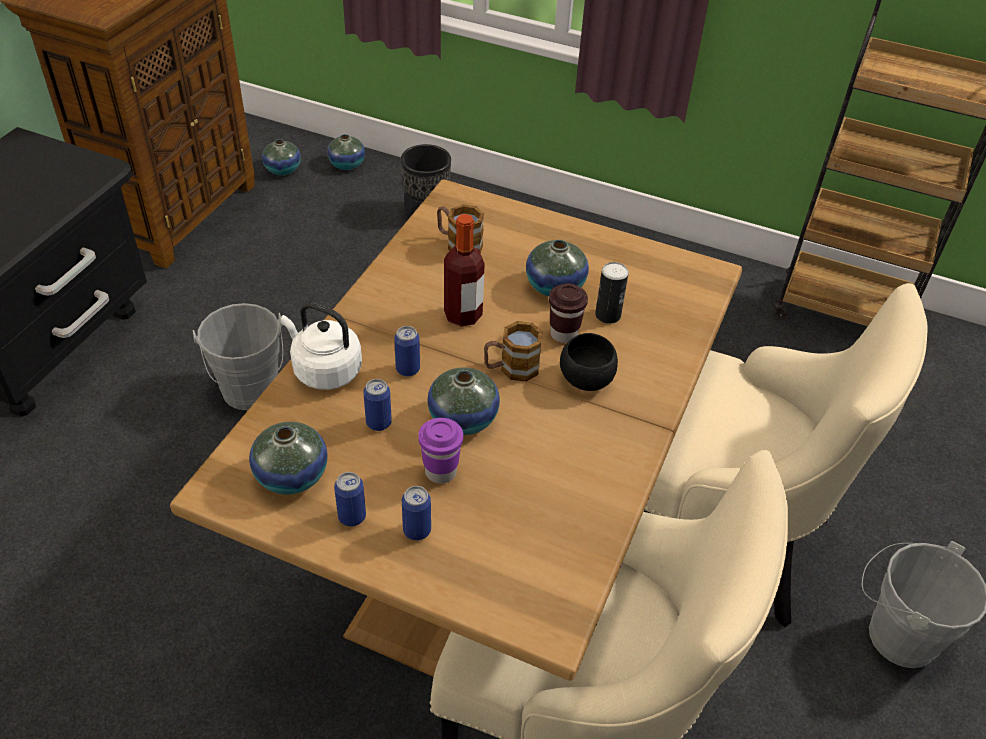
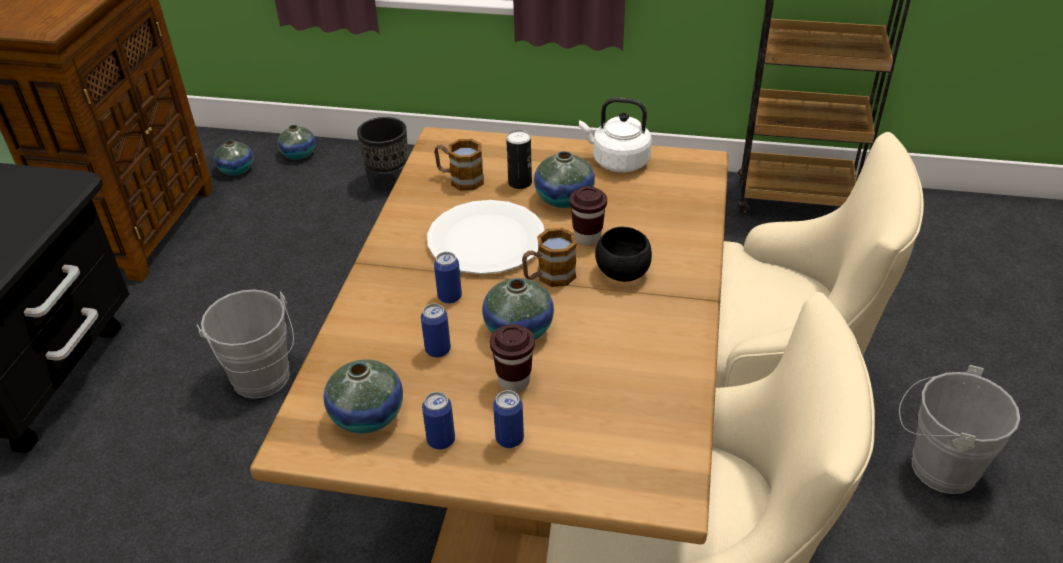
camera: 10 degrees left, 5 degrees down
(324, 370) = (367, 313): white kettle -> white kettle (617, 162)
(440, 472) = (514, 381): purple cup -> brown cup
(463, 315) = (486, 239): bottle -> white plate
(608, 315) = (622, 214): can -> can (520, 183)

